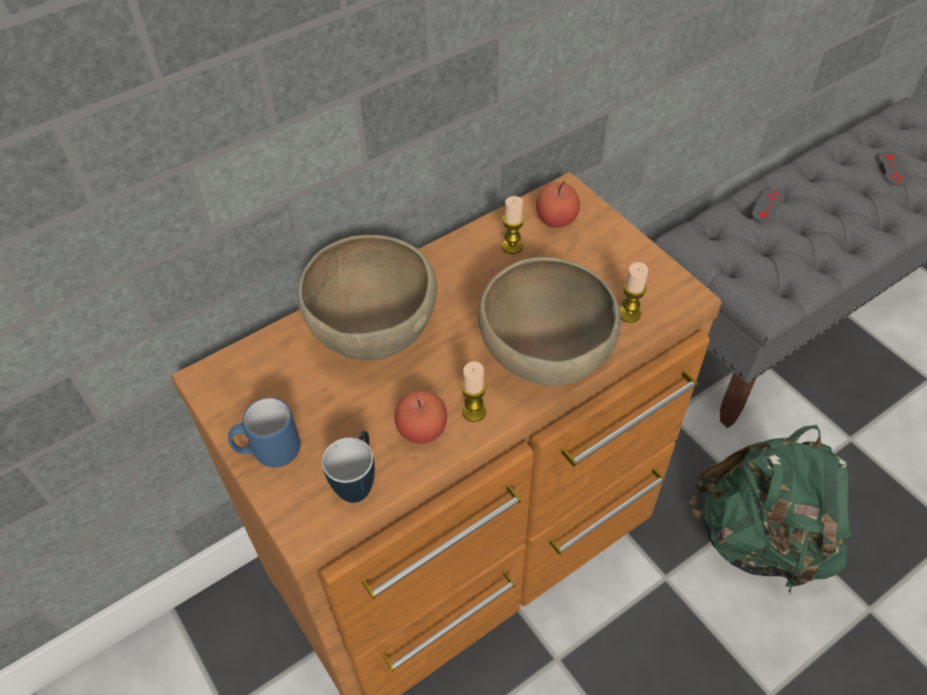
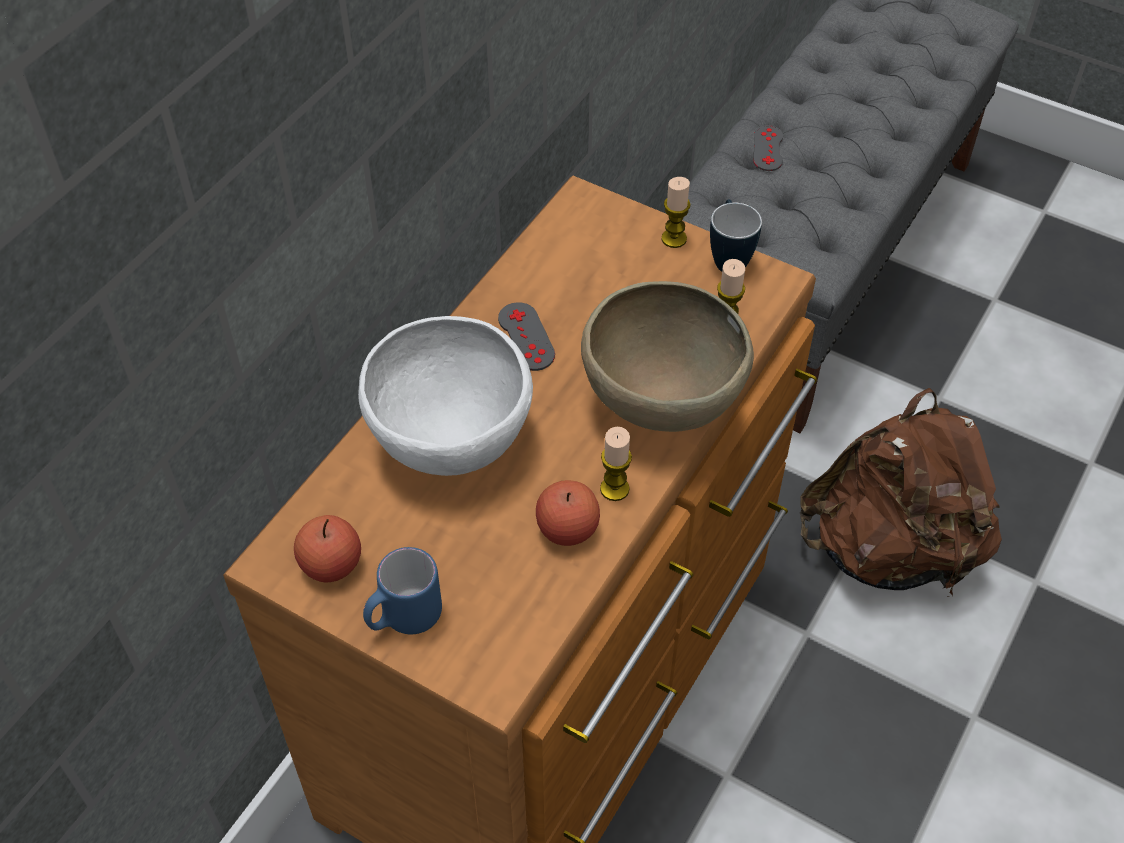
camera: 25 degrees left, 0 degrees up
(358, 482) = (529, 613): mug -> mug (728, 258)
(373, 335) = (450, 442): brown bowl -> white bowl
(512, 246) = (554, 286): candle -> candle (674, 239)
(556, 219) = (588, 238): apple -> apple (331, 564)
(759, 539) = (890, 549): green backpack -> brown backpack
(892, 168) = (884, 63): grey game controller -> grey game controller (526, 337)

